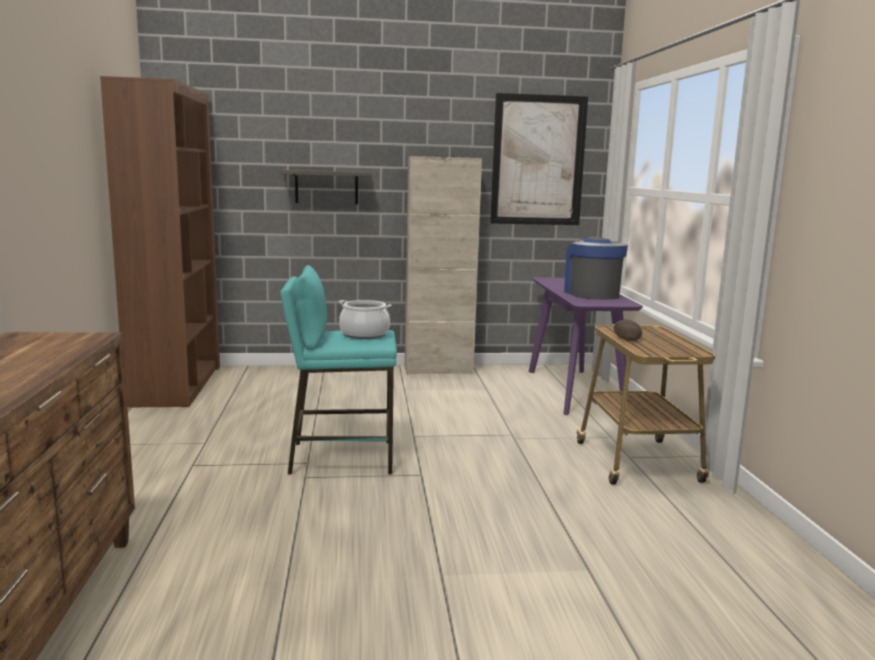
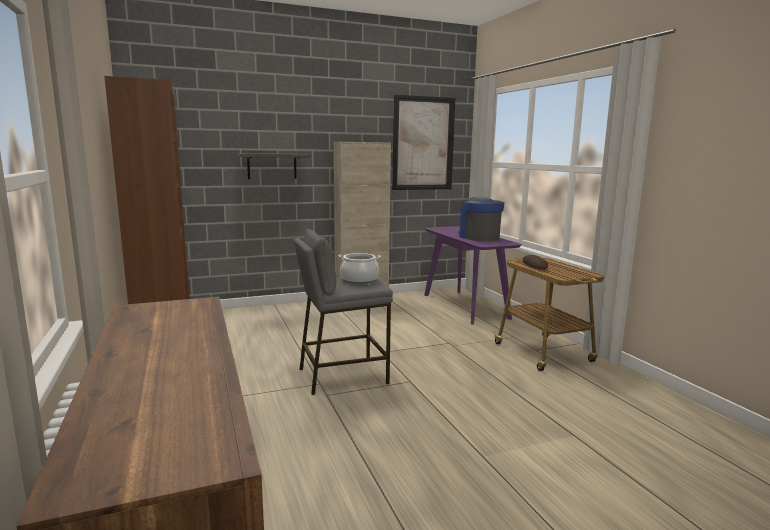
camera: 15 degrees left, 0 degrees up
(341, 457) = (342, 375): turquoise stool -> grey stool

